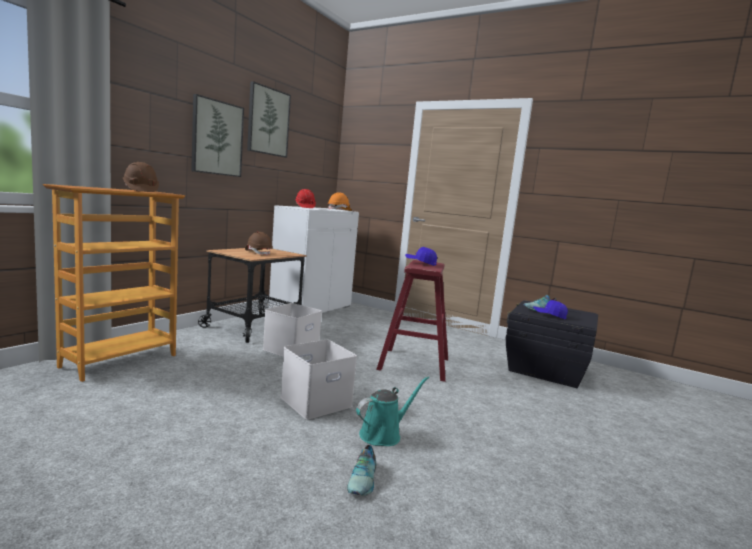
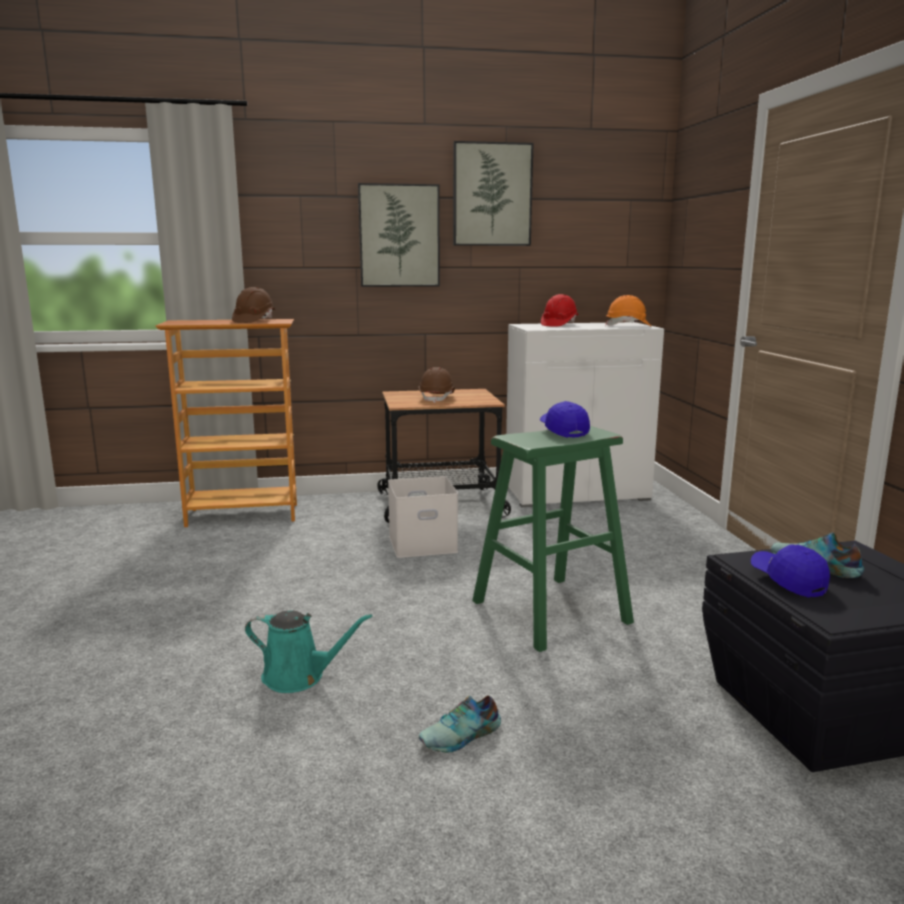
camera: 50 degrees right, 5 degrees up
(316, 401) = (316, 612): white storage box -> none
(363, 479) = (180, 707): shoe -> shoe (462, 736)
(414, 364) = (550, 612): red stool -> green stool

